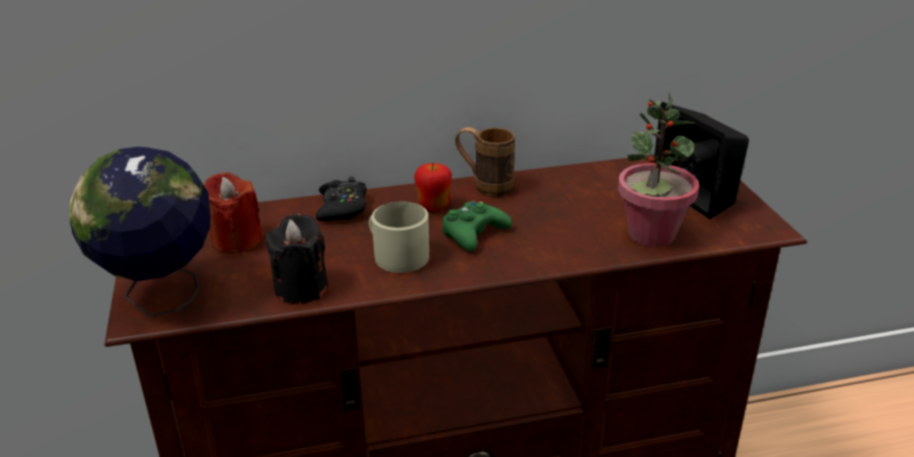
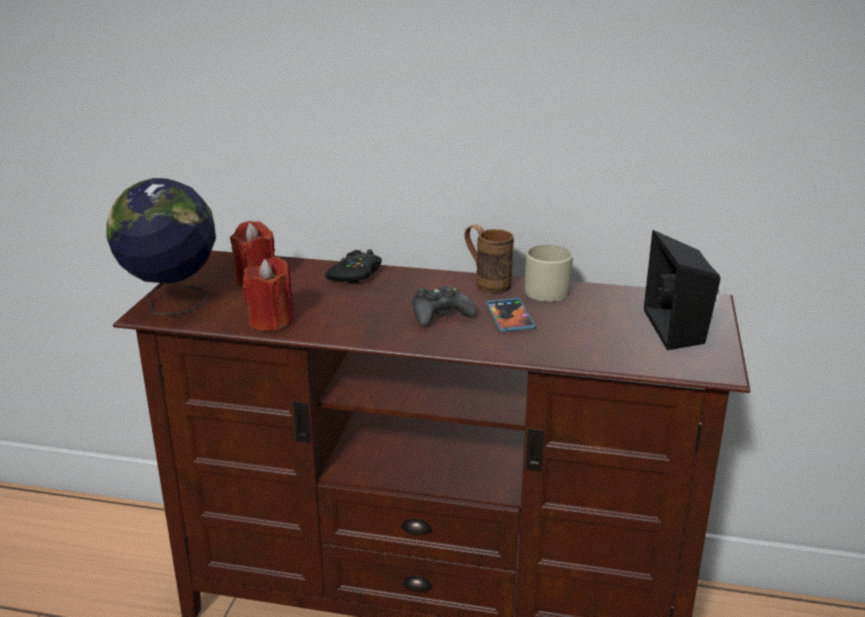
camera: 25 degrees right, 5 degrees down
(301, 288) = (271, 321): black candle -> red candle
(396, 255) = (363, 315): beige mug -> beige mug (543, 289)
(434, 206) = (428, 288): apple -> none
(473, 234) = (440, 315): green game controller -> black game controller
(542, 220) = (509, 317): none -> phone
(651, 235) = (596, 350): potted plant -> none

